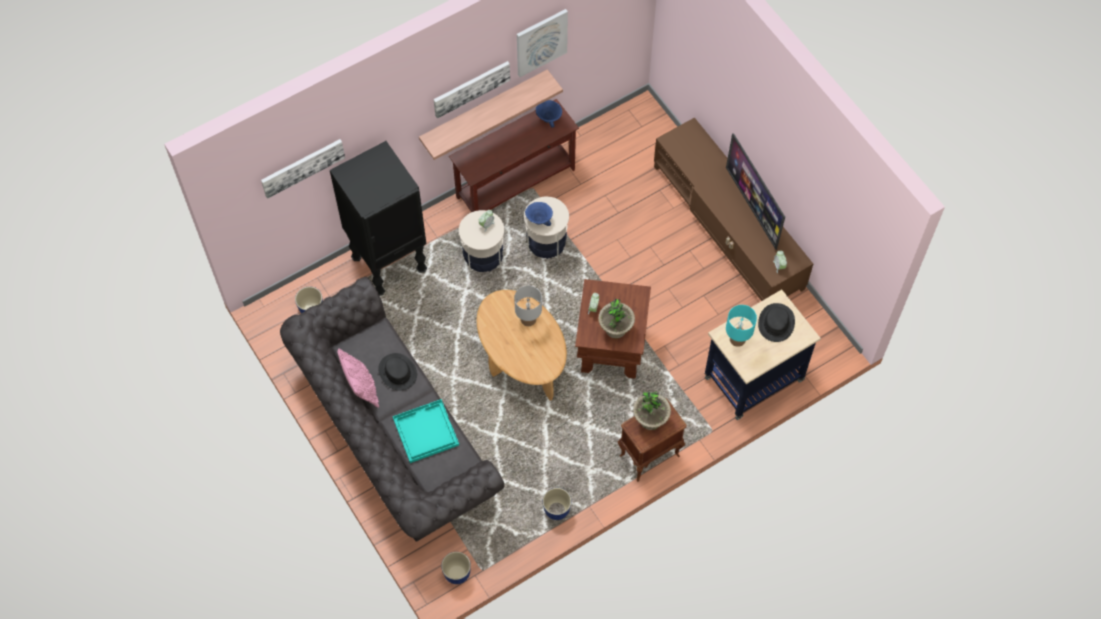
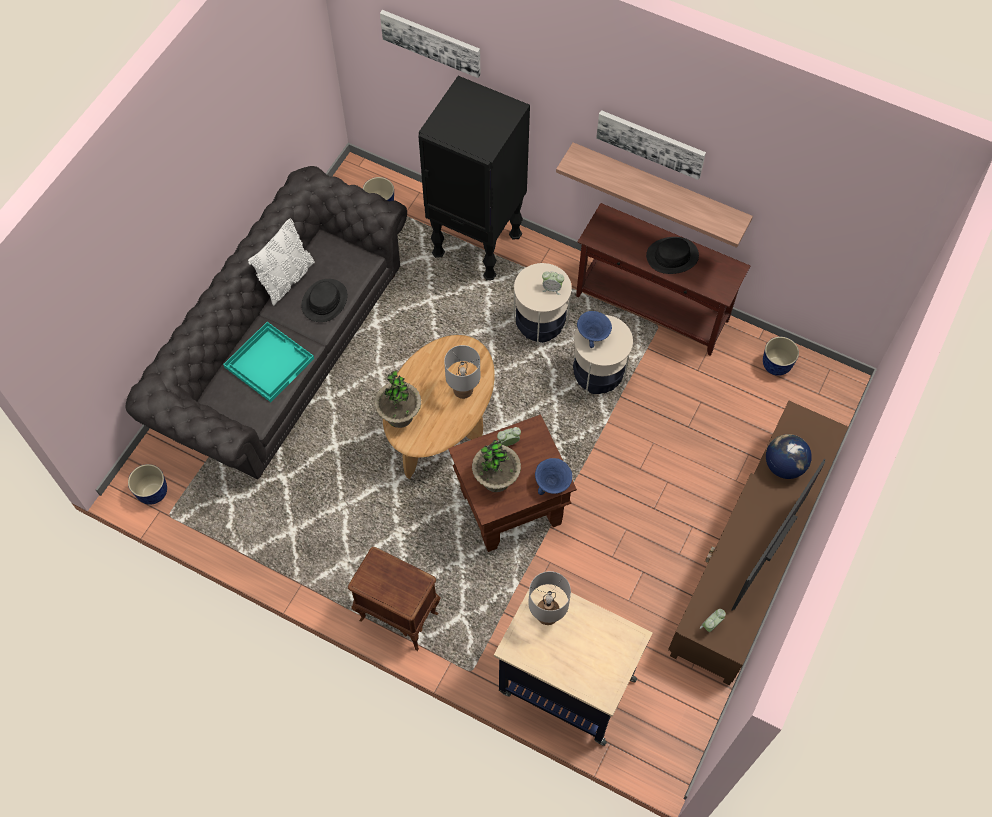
camera: 60 degrees right, 0 degrees up
(362, 388) = (287, 279): pink pillow -> white pillow
(541, 42) = (756, 170): picture -> none
(549, 118) = (719, 271): blue bowl -> blue bowl (553, 484)
(557, 510) = (279, 553): planter -> planter (776, 366)
(650, 420) = (395, 575): potted plant -> potted plant (400, 415)
(699, 167) = (783, 465): none -> globe
(737, 339) = (547, 614): turquoise table lamp -> grey table lamp
(776, 323) = (599, 649): black hat -> black hat (672, 256)

